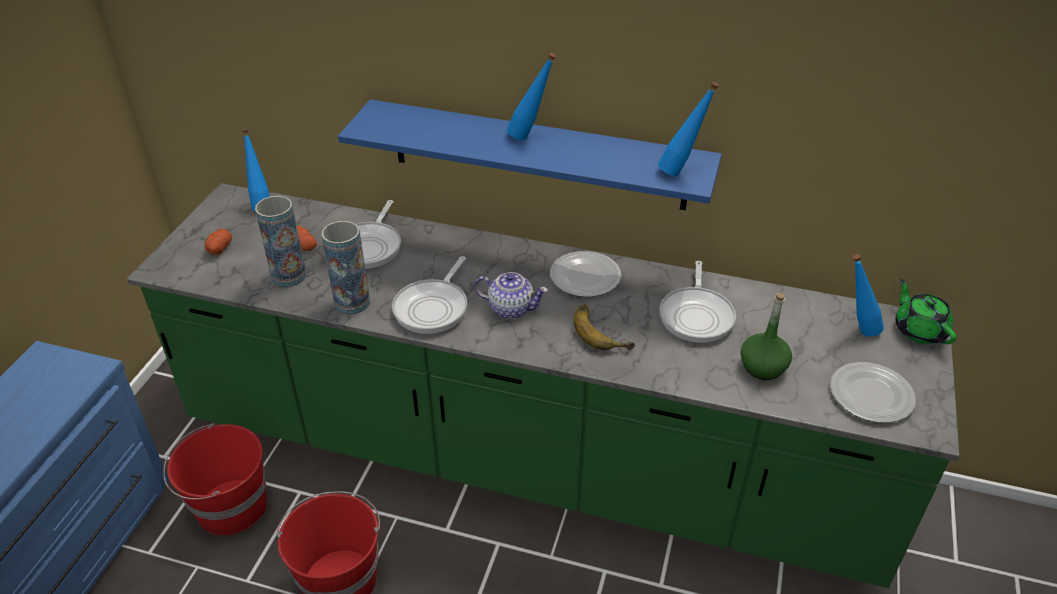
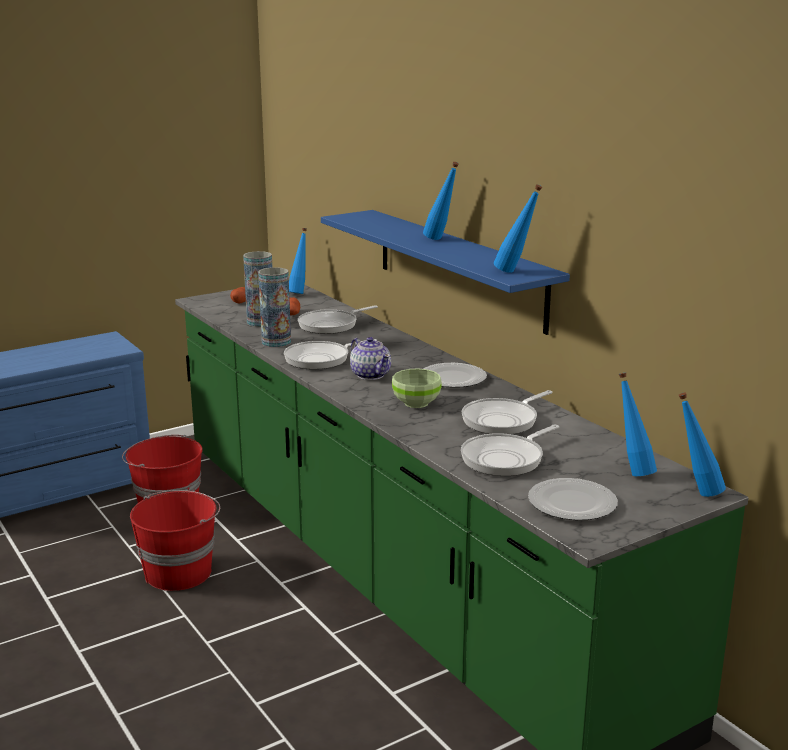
camera: 40 degrees right, 20 degrees down
(602, 330) = (415, 403): banana -> green bowl
(763, 367) = (506, 459): green bottle -> frying pan
(919, 330) = (696, 492): green teapot -> blue bottle

